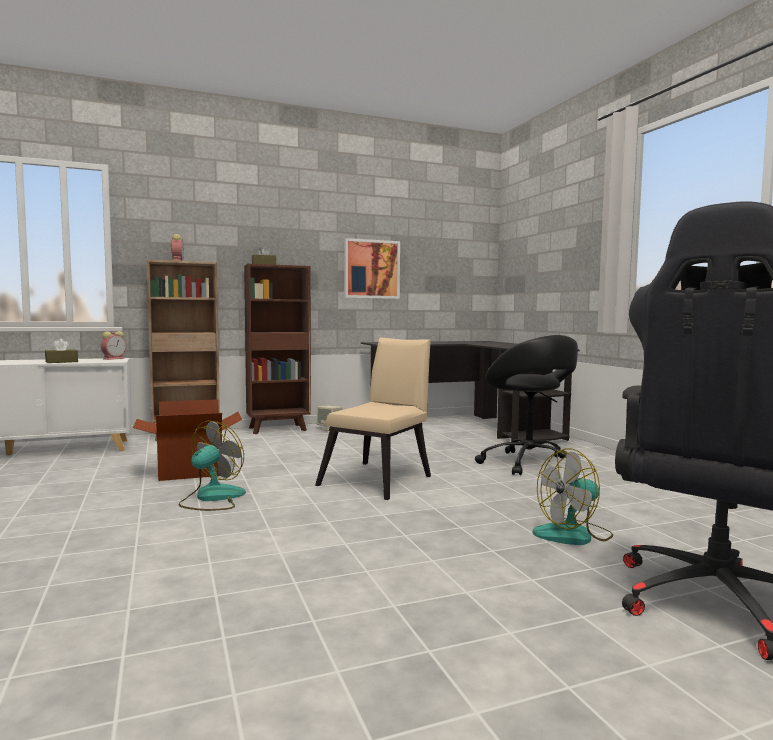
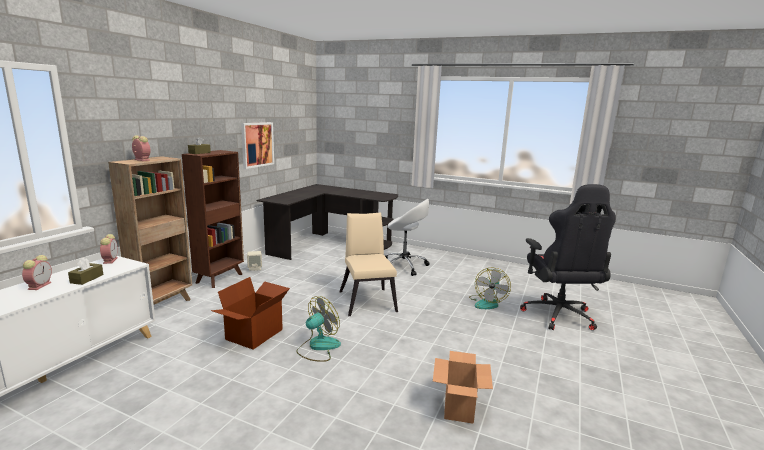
camera: 45 degrees left, 10 degrees up
(30, 361) = (40, 285): none -> alarm clock
(180, 617) = (459, 408): none -> cardboard box
(212, 498) = (318, 347): fan -> fan turned 60 degrees clockwise
(528, 464) = (405, 266): black office chair -> white office chair

